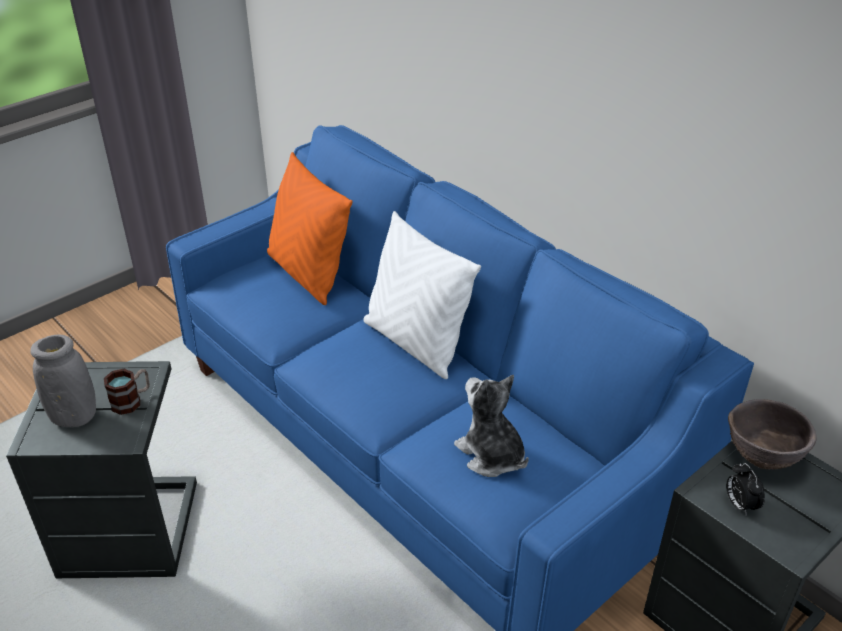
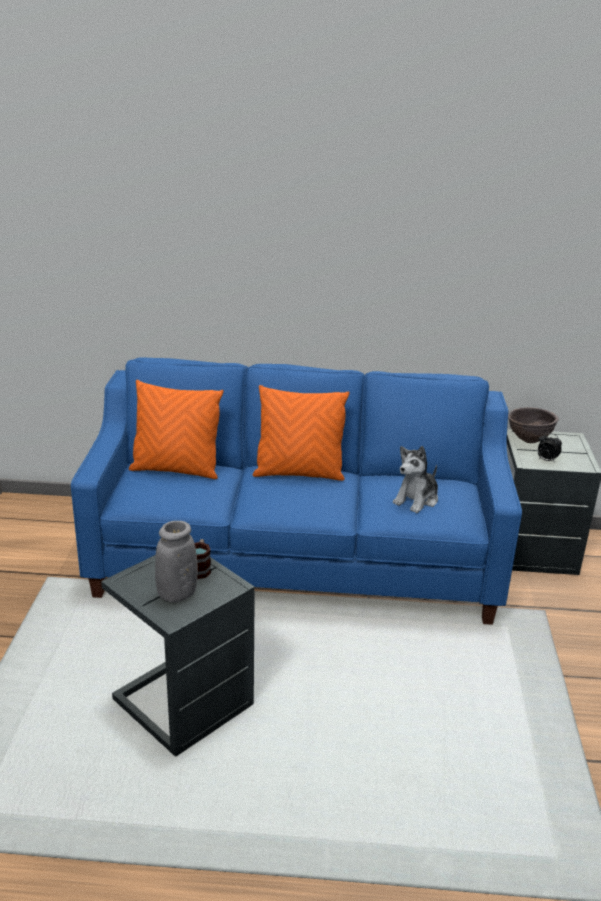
camera: 45 degrees left, 10 degrees down
(415, 343) = (299, 473): white pillow -> orange pillow
(491, 455) = (416, 499): plush toy -> plush toy turned 60 degrees counterclockwise

